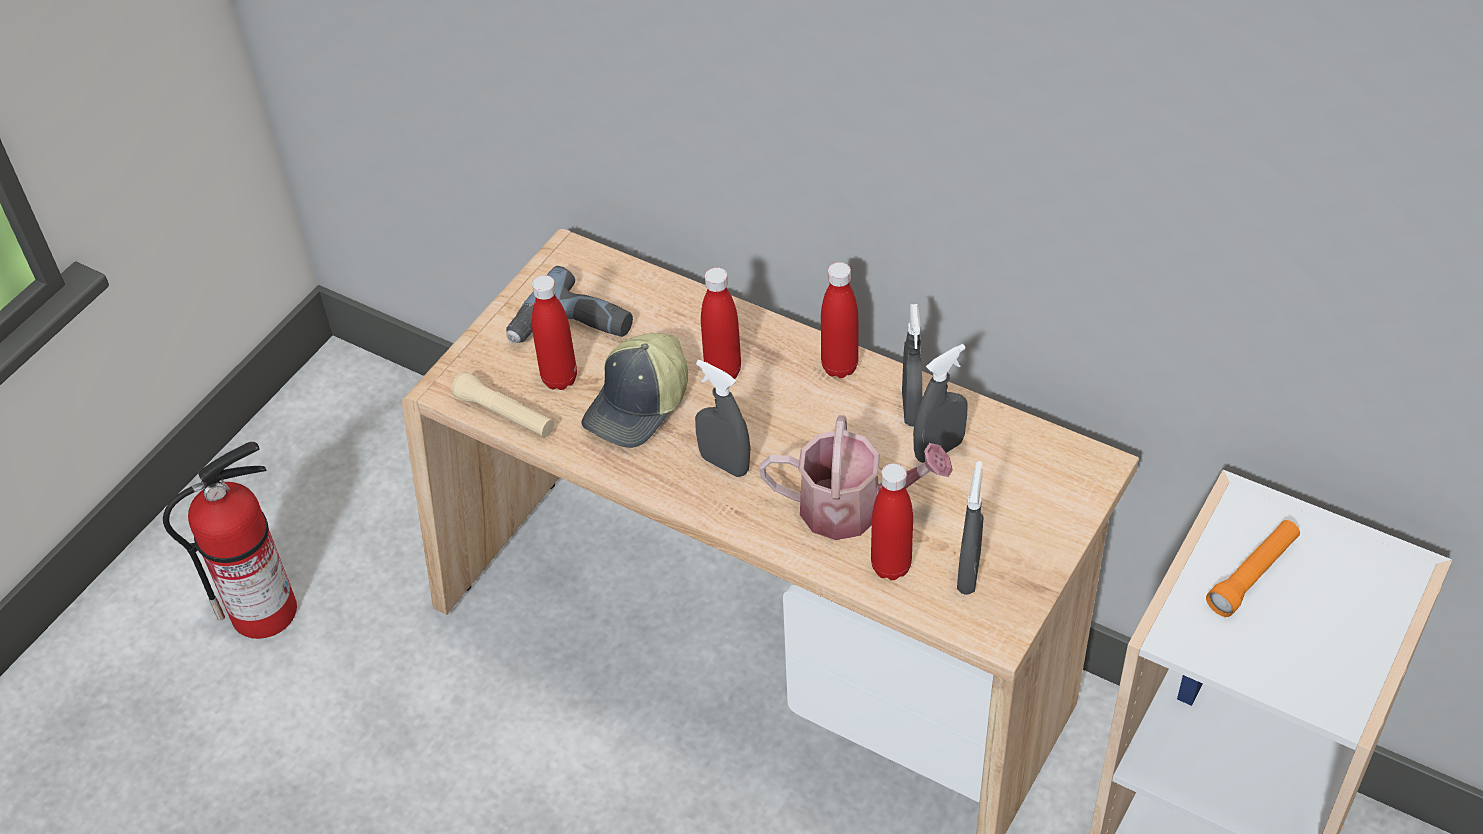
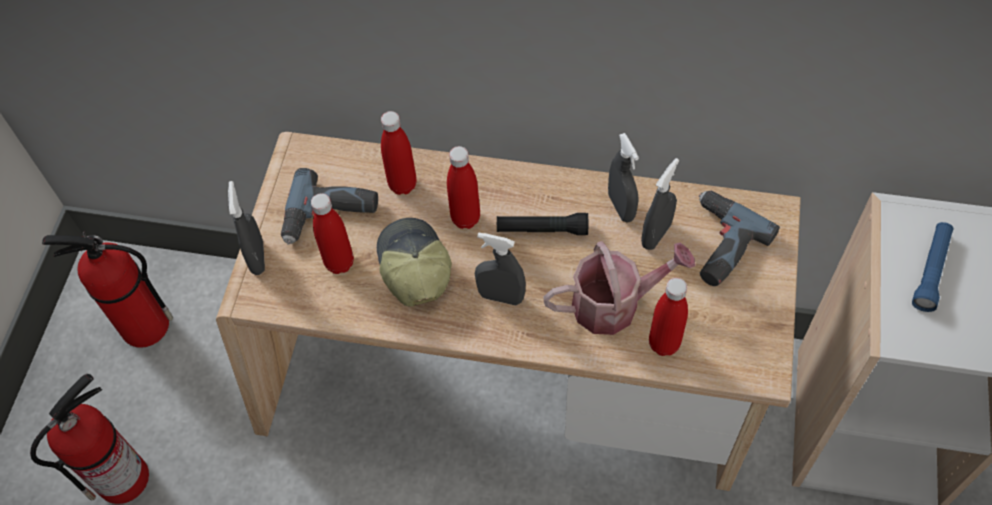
camera: 20 degrees left, 10 degrees up
(356, 452) = (143, 326): none -> fire extinguisher
(505, 415) = (309, 307): beige flashlight -> none
(639, 406) = (413, 267): cap -> cap turned 150 degrees clockwise
(806, 407) = (542, 229): none -> black flashlight
(839, 367) = (552, 188): red bottle -> red bottle (402, 185)
(968, 573) = (722, 331): grey spray bottle -> grey spray bottle (257, 258)
(1008, 479) = (717, 244): none -> power drill
(1252, 575) = (931, 271): orange flashlight -> blue flashlight

